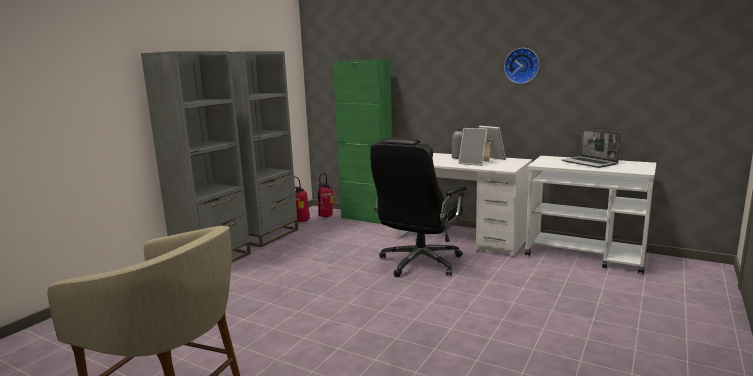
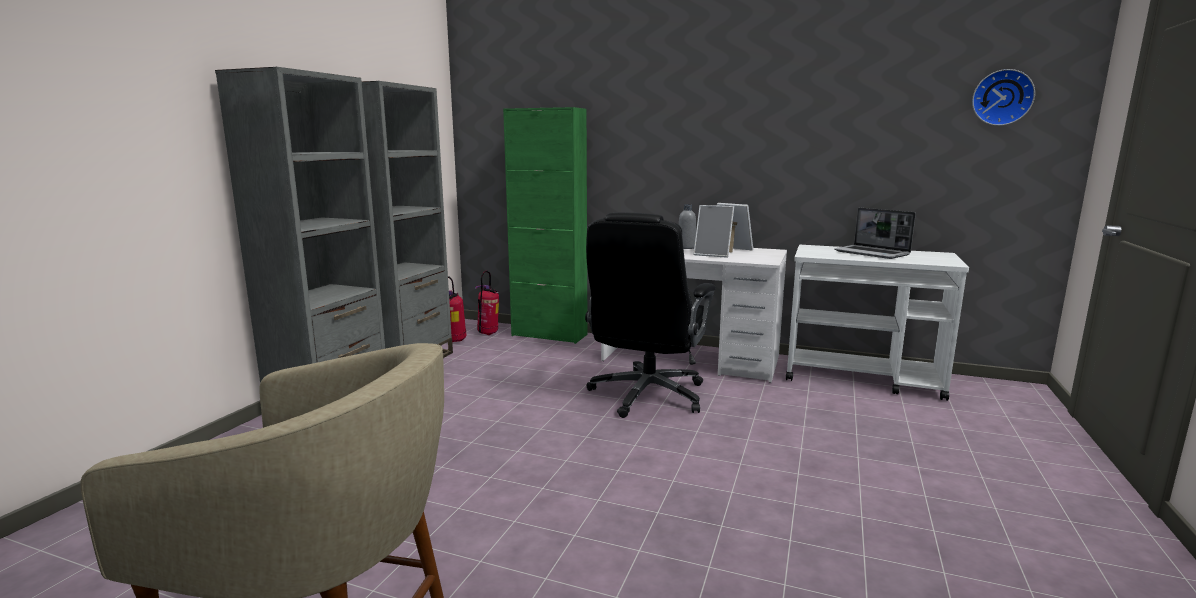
camera: 10 degrees left, 0 degrees up
(522, 65) = (775, 121): wall clock -> wall clock (1002, 98)

